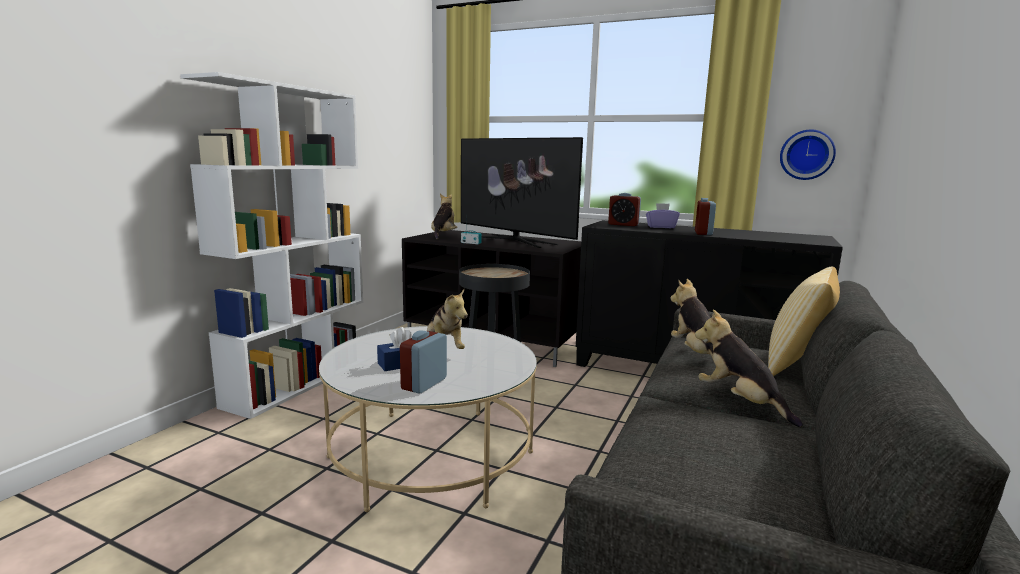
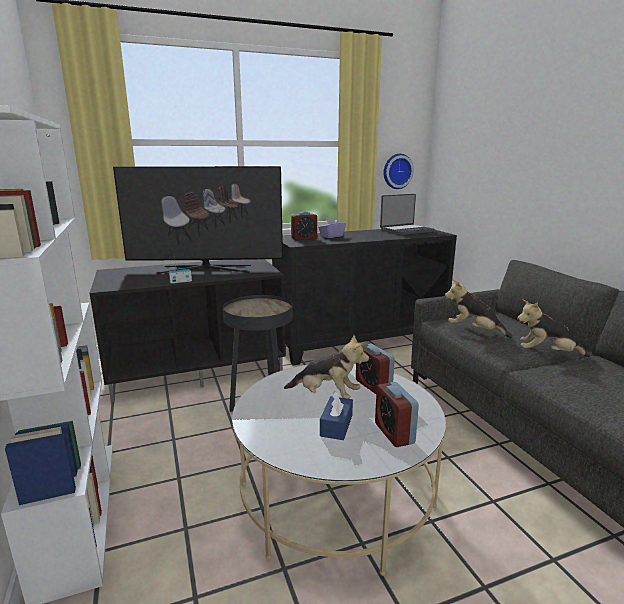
camera: 45 degrees left, 5 degrees up
(443, 235) = (121, 278): plush toy -> none
(703, 233) = (372, 237): alarm clock -> alarm clock (373, 386)
(782, 235) = (406, 230): none -> laptop
(796, 366) = (514, 319): pillow -> none

